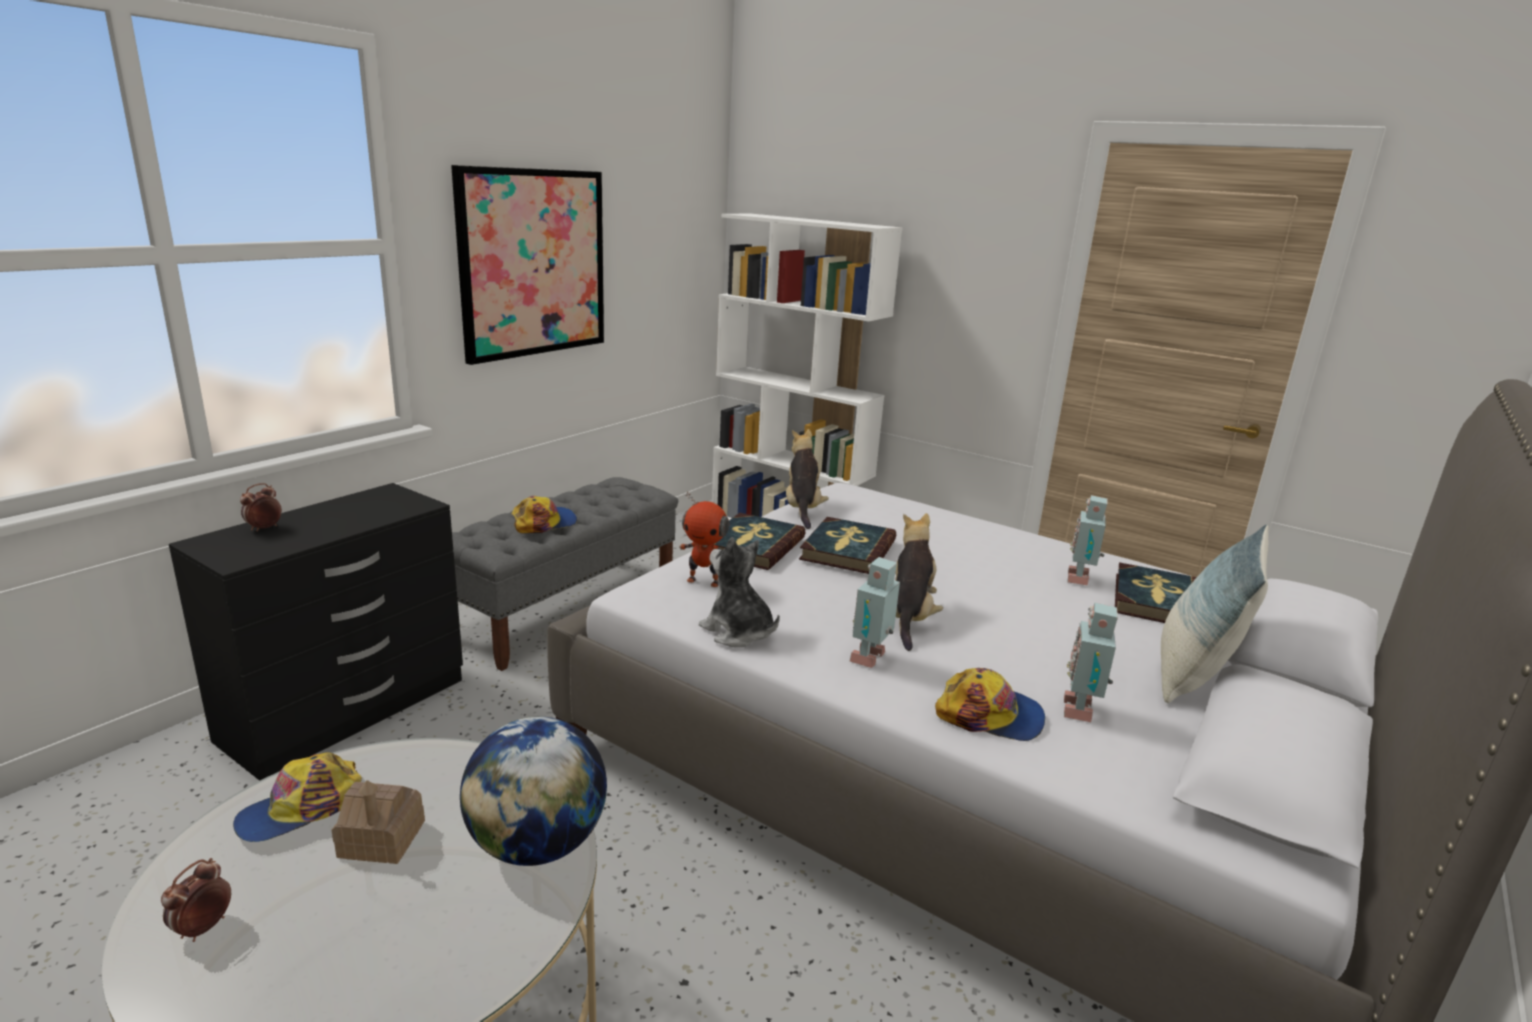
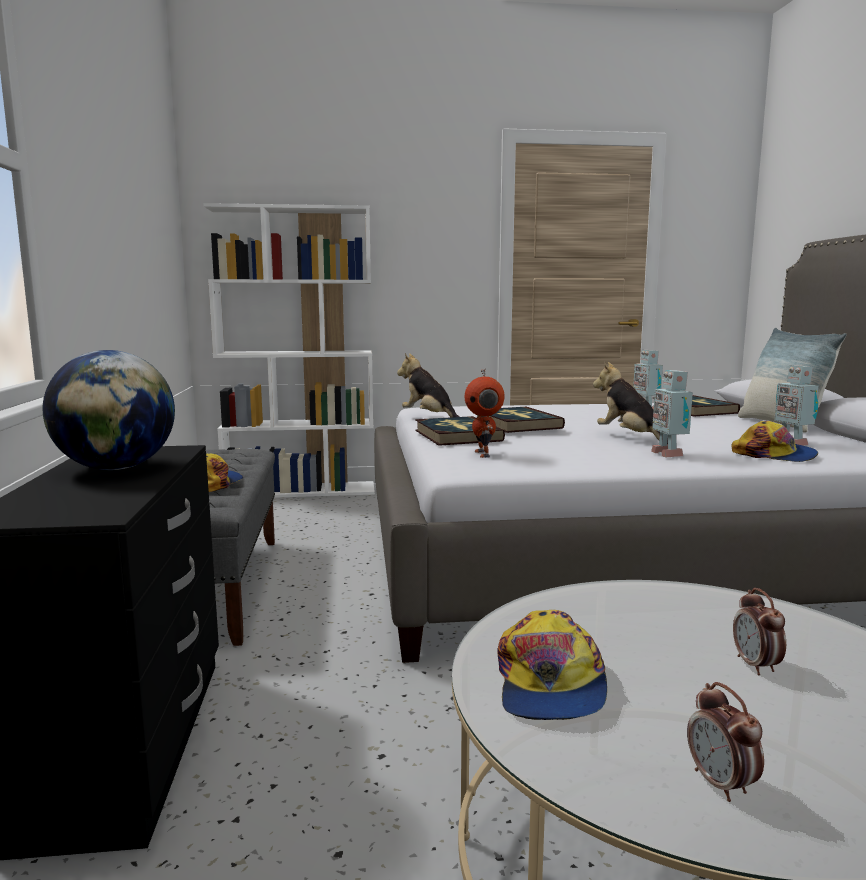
camera: 40 degrees left, 10 degrees down
(264, 528) = (47, 493): alarm clock -> alarm clock (756, 666)
(382, 839) = (654, 661): toy house -> none
(533, 263) = (103, 221): picture -> none
(537, 845) = (736, 609): globe -> globe (116, 468)
(704, 581) = (484, 454): toy robot -> toy robot turned 105 degrees clockwise
(738, 632) = (577, 465): plush toy -> none
(990, 715) = (775, 455): cap -> cap turned 60 degrees clockwise

